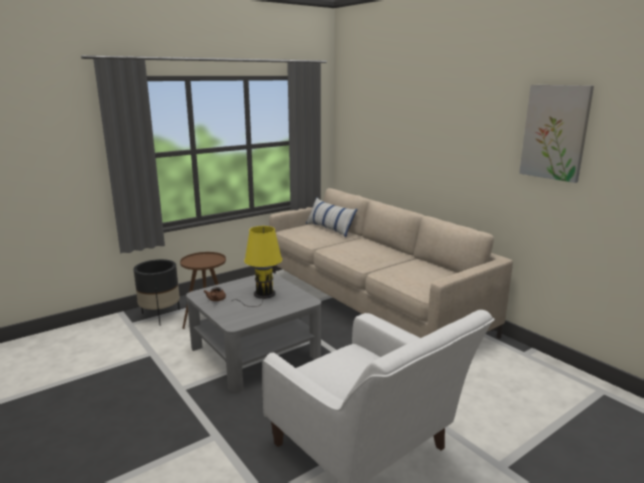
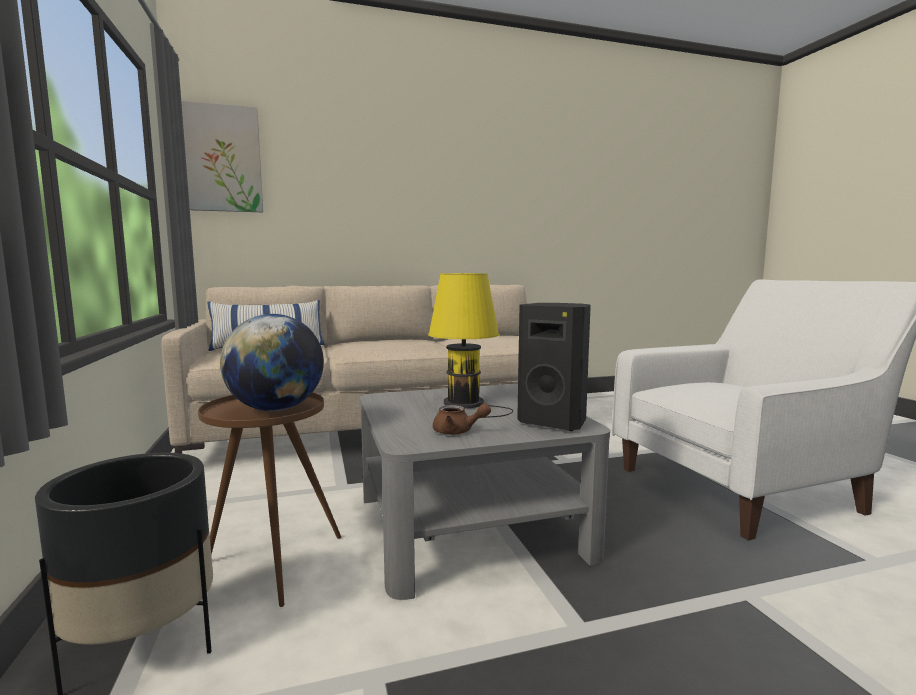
camera: 70 degrees left, 10 degrees down
(203, 263) = (276, 409): none -> globe
(239, 317) = (554, 422): none -> black speaker
(555, 132) = (547, 179): picture -> picture (224, 159)

